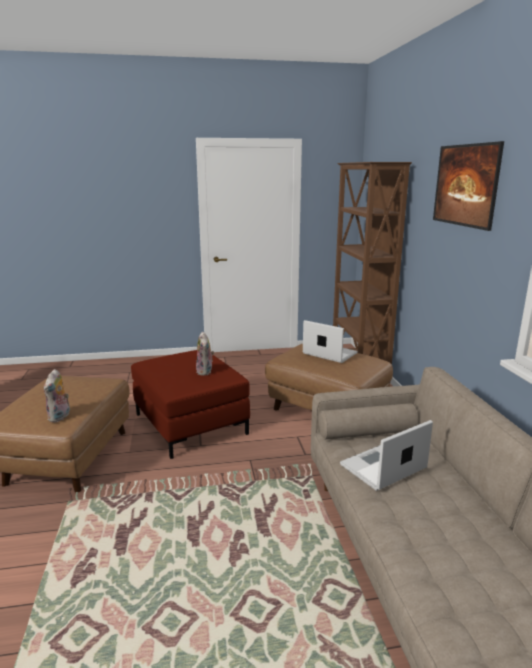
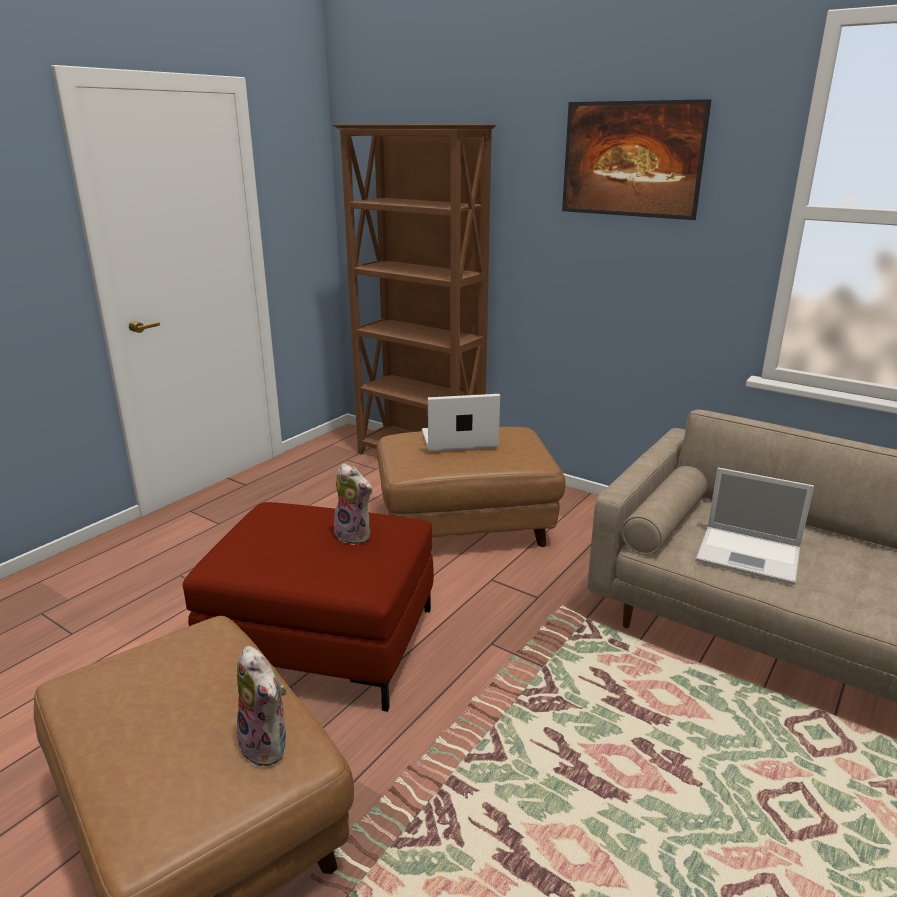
camera: 45 degrees left, 5 degrees up
(382, 467) = (750, 555): laptop -> laptop turned 75 degrees counterclockwise

